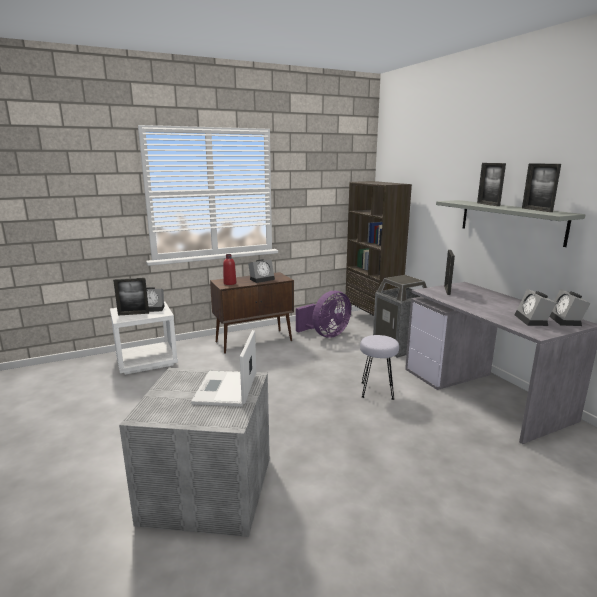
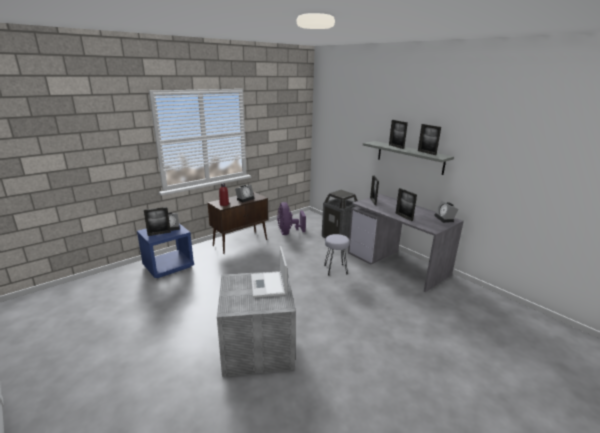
camera: 15 degrees left, 5 degrees up
(147, 361) = (168, 266): white nightstand -> blue nightstand
(326, 335) = (288, 232): purple fan -> purple fan turned 135 degrees clockwise
(372, 320) = (315, 219): brown bookcase -> none
(490, 313) = (404, 217): none -> picture frame
(533, 320) = (428, 220): alarm clock -> none

